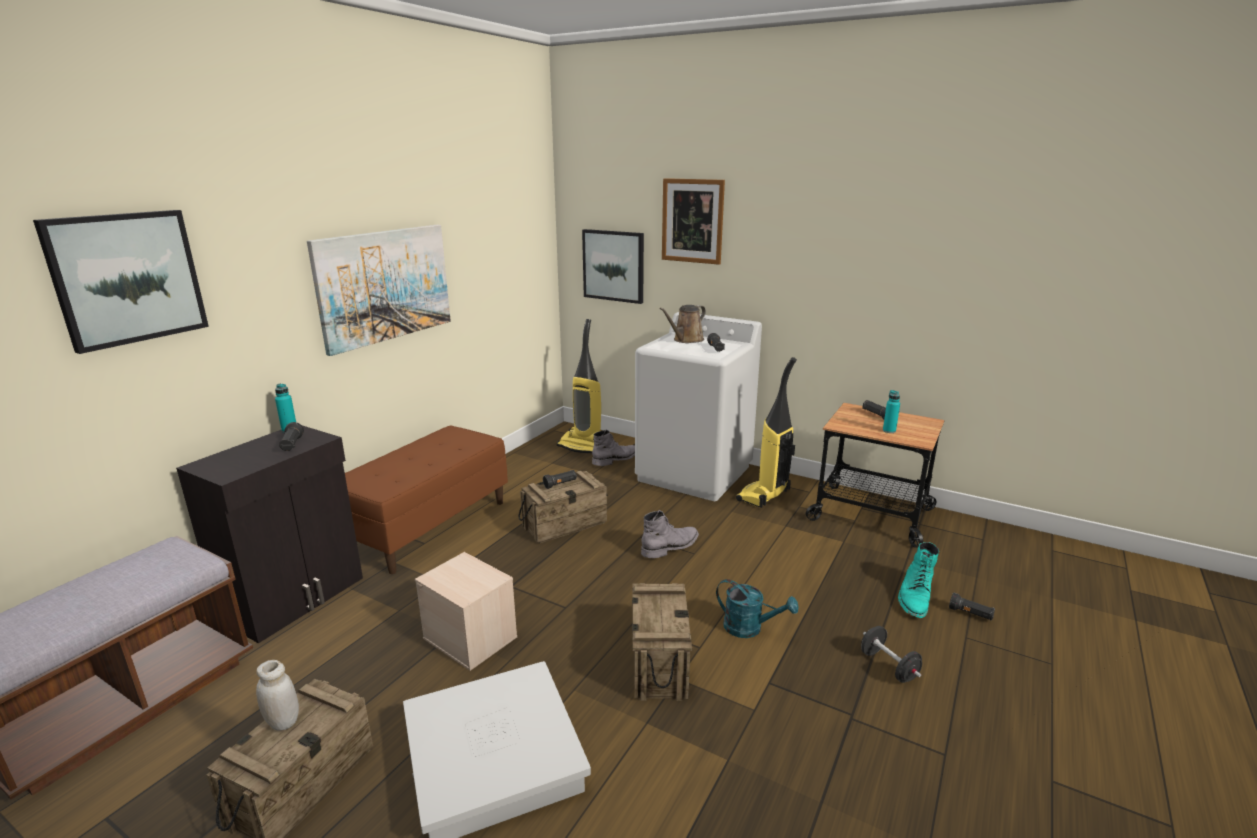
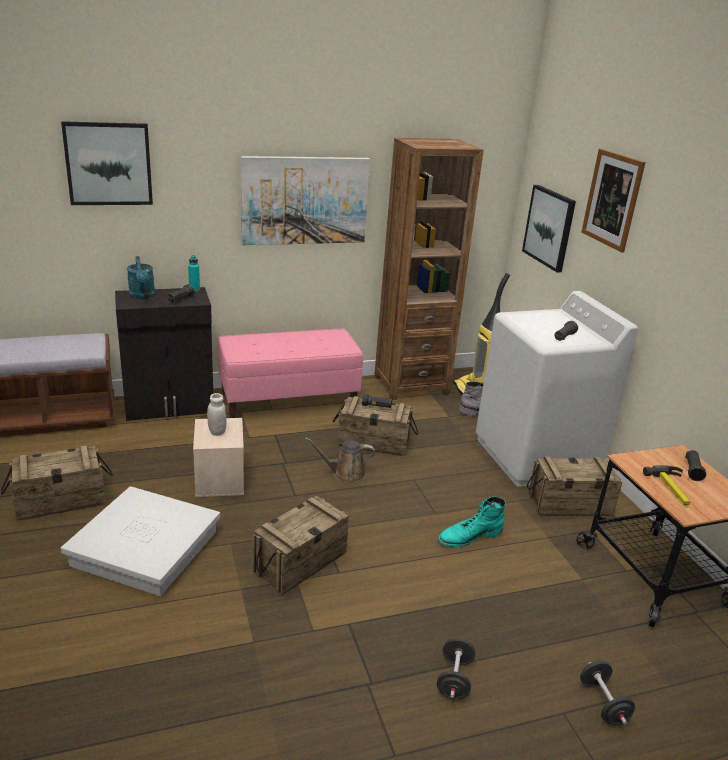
camera: 40 degrees right, 5 degrees up
(283, 721) = (57, 457): white jar -> white jar (217, 432)
(428, 526) = (289, 399): brown bench -> pink bench
(524, 462) = (411, 385): none -> brown bookcase
(670, 547) = (425, 499): grey boot -> none
(686, 340) = (556, 320): brown watering can -> brown watering can (345, 474)
(749, 628) = (392, 585): turquoise watering can -> turquoise watering can (142, 296)
(764, 496) = (569, 505): vacuum cleaner -> crate
(889, 431) = (673, 489): turquoise bottle -> hammer
(915, 597) = (572, 656): turquoise boot -> turquoise boot (469, 536)
(970, 614) = (603, 703): black flashlight -> black dumbbell

